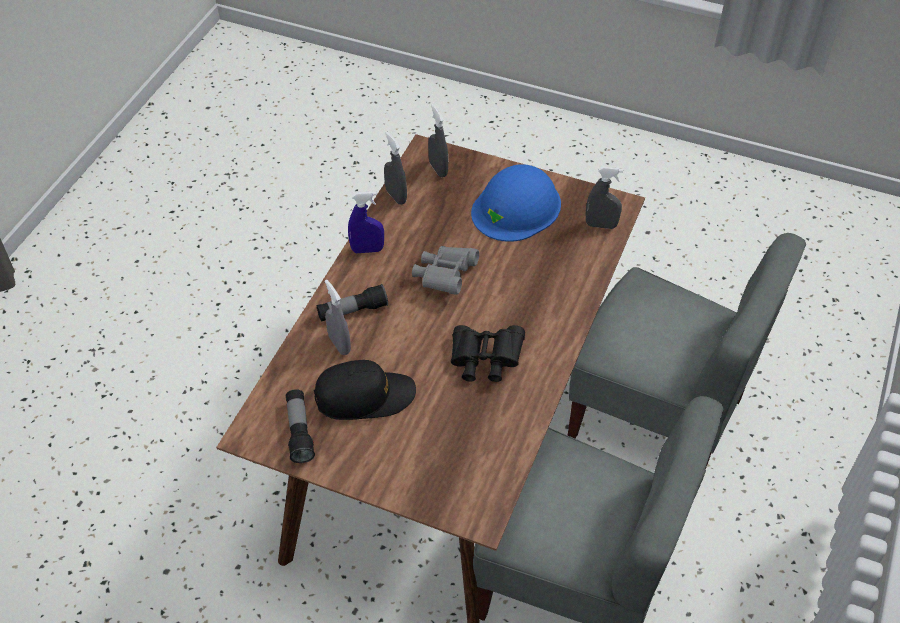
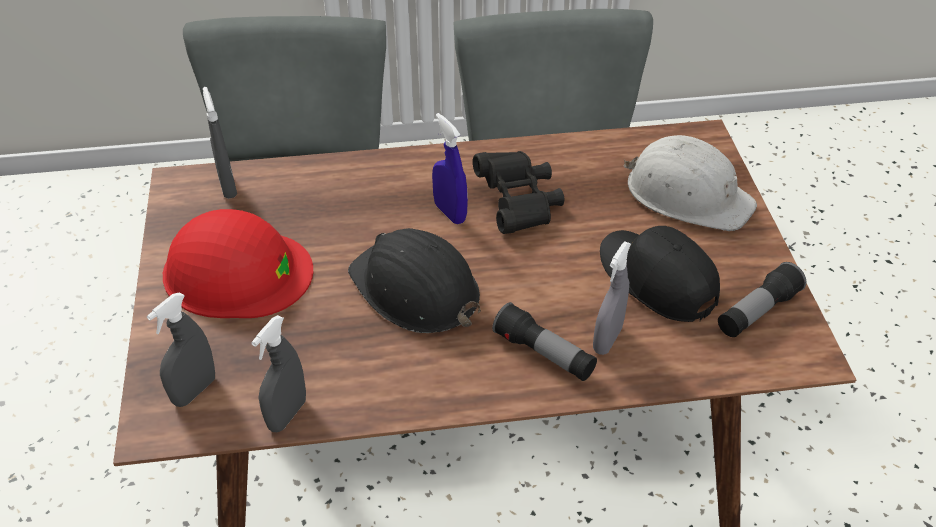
camera: 120 degrees left, 5 degrees down
(367, 250) = (422, 394): blue spray bottle -> blue spray bottle (450, 212)
(426, 464) = (687, 194): none -> white hard hat
(445, 277) = (415, 289): grey binoculars -> black hard hat
(516, 207) = (237, 271): blue hard hat -> red hard hat

